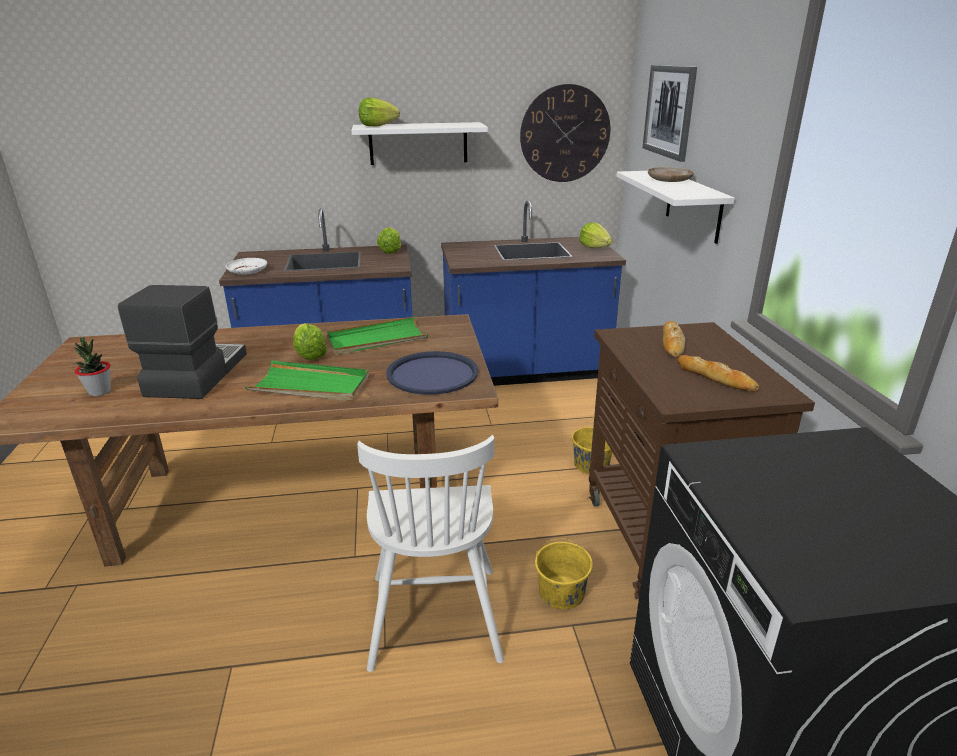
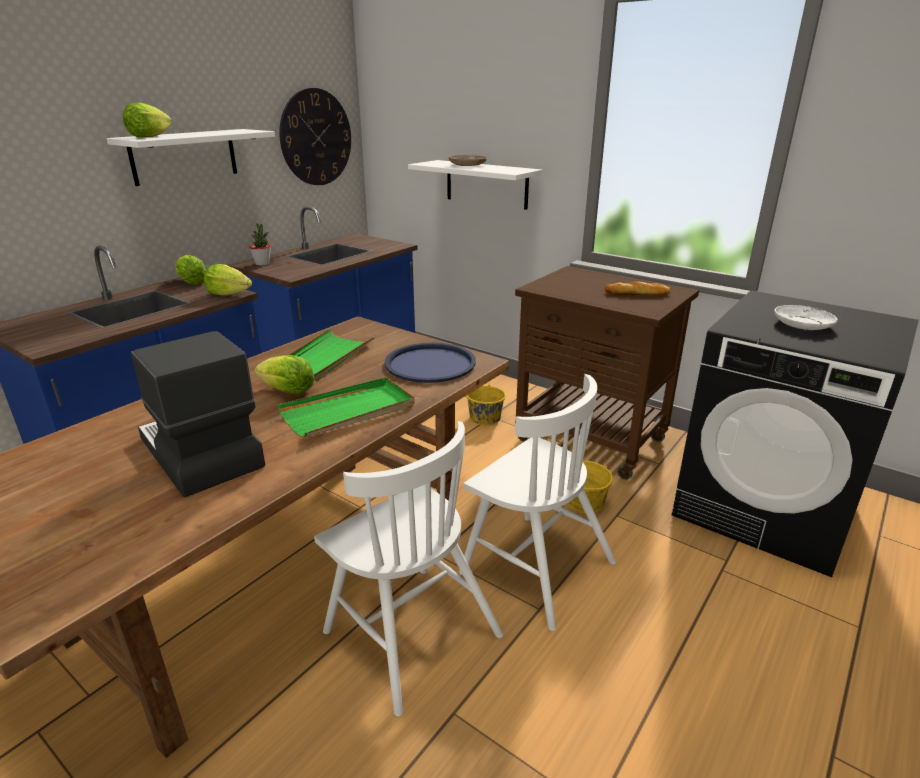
camera: 45 degrees left, 0 degrees up
(99, 392) = (107, 521): potted plant -> potted plant (262, 263)
(248, 271) = (52, 340): white plate -> white plate (802, 324)
(291, 588) = (406, 627): none -> white chair
(594, 247) = (374, 241): lettuce -> lettuce (228, 294)
(669, 111) = (430, 108): picture -> none
(672, 343) = (575, 283): bread -> none

